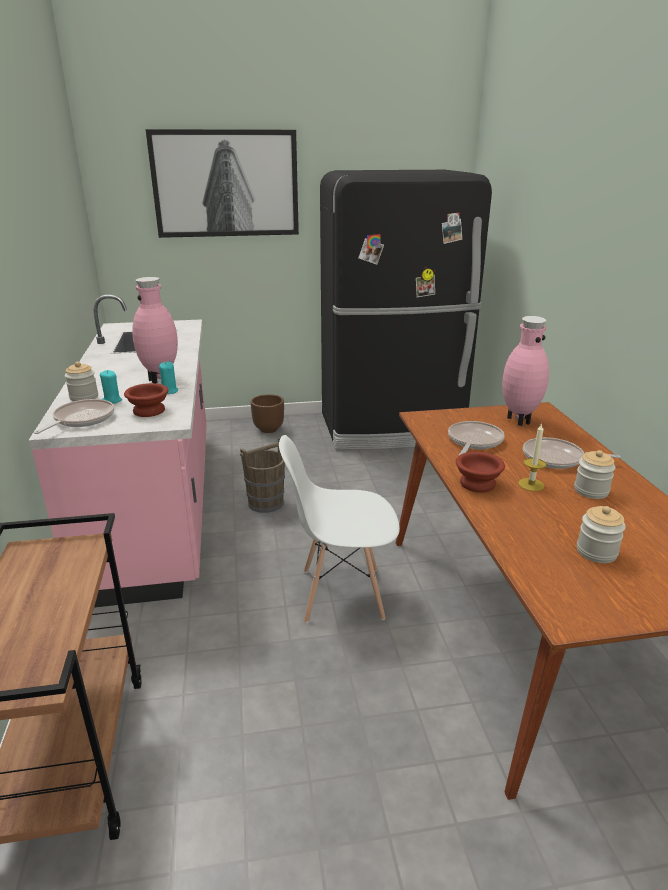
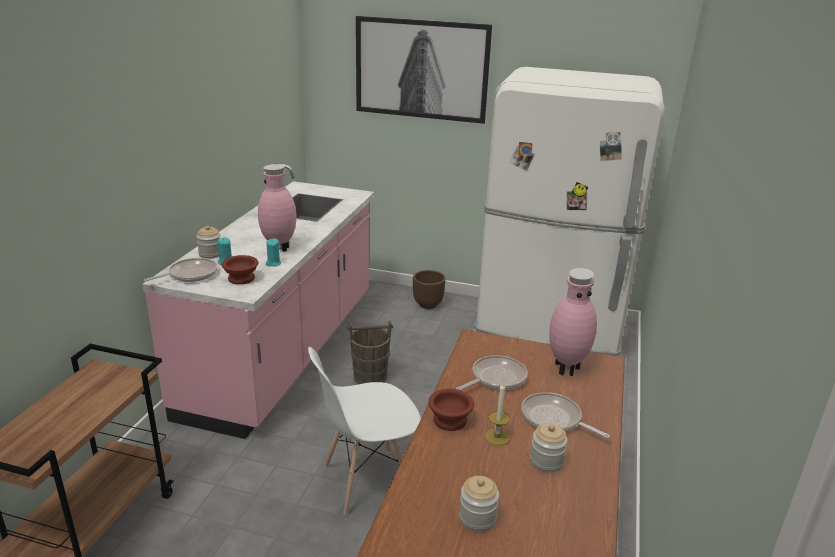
camera: 25 degrees right, 0 degrees up
(341, 594) = (366, 481): white chair -> white chair turned 45 degrees counterclockwise
(392, 427) = (548, 333): black fridge -> white fridge

